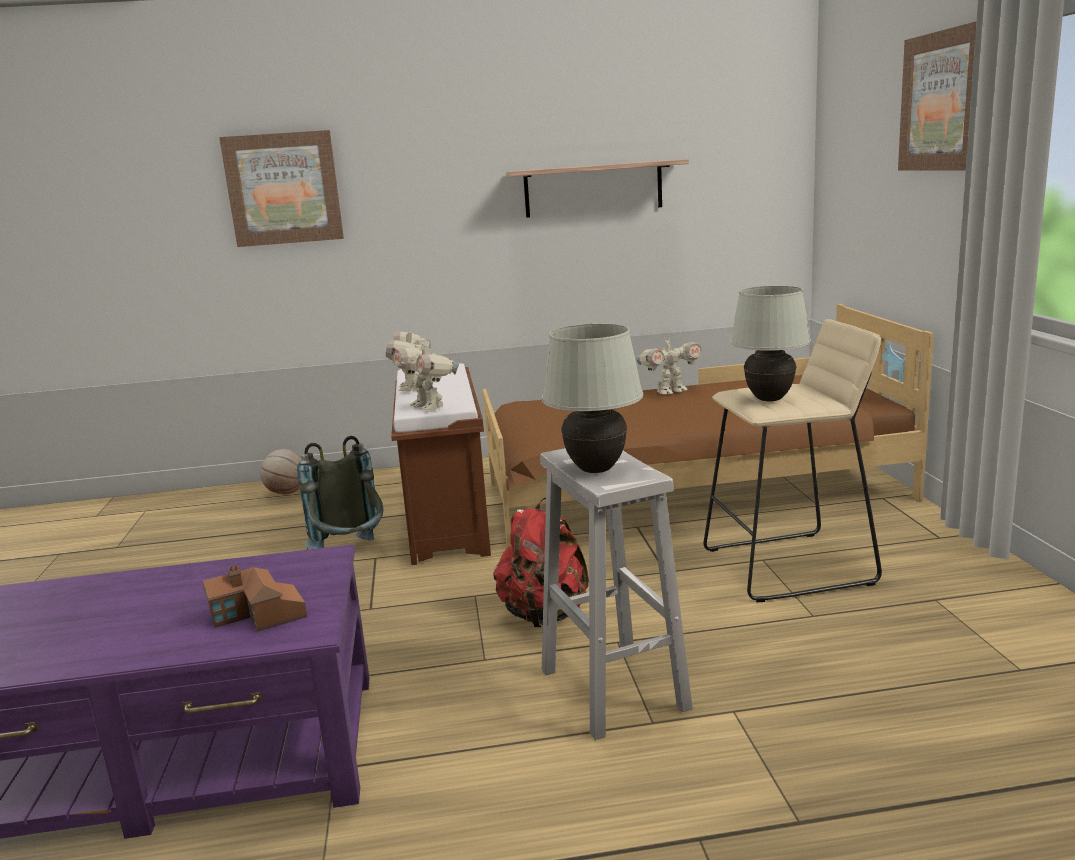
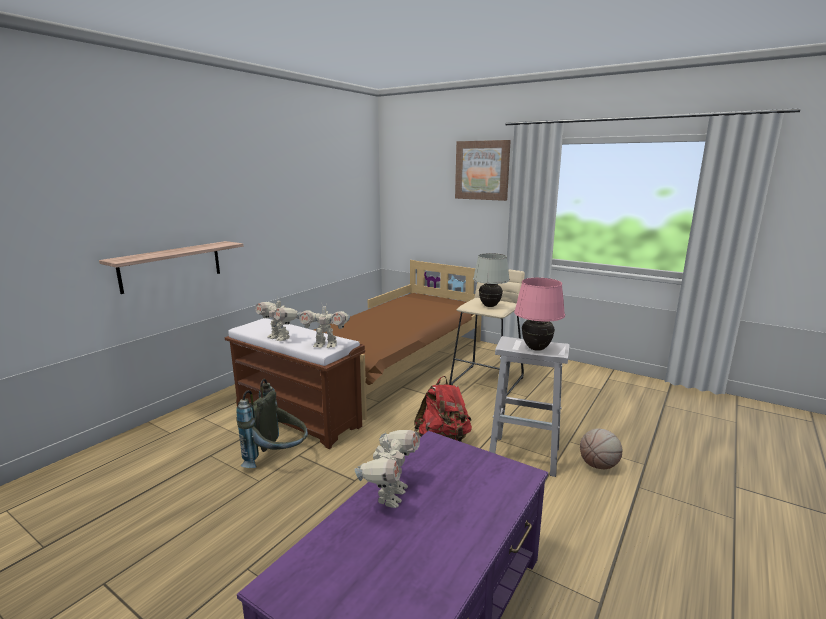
camera: 50 degrees left, 0 degrees up
(259, 616) = (484, 482): toy house -> none
(283, 189) = (104, 202): picture -> none
(287, 493) = (138, 445): basketball -> basketball (598, 465)
(593, 189) = (297, 203): shelf -> shelf (171, 266)
(596, 470) = (536, 348): white table lamp -> pink table lamp
(670, 392) = (369, 314): toy robot -> toy robot (390, 495)

